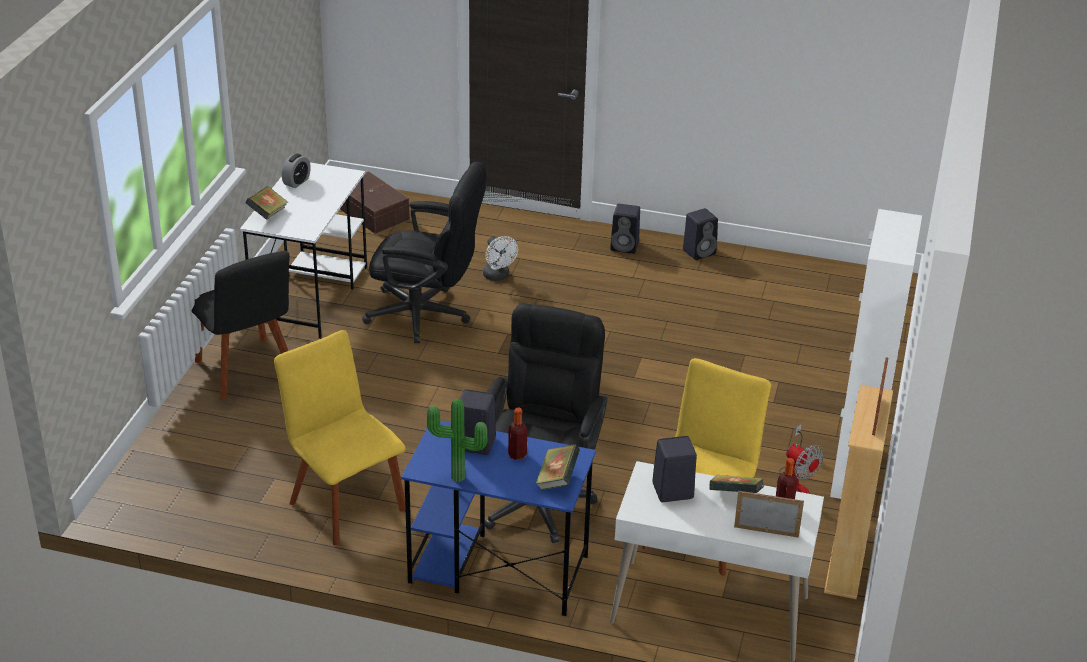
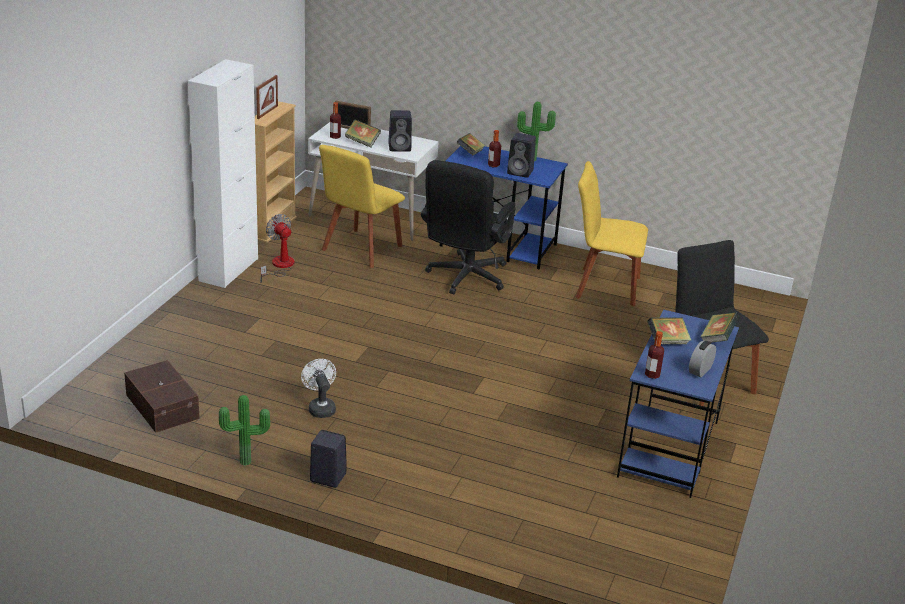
camera: 175 degrees left, 5 degrees down
(311, 295) = (668, 449): white desk -> blue desk
(320, 206) = (667, 342): none -> book
(343, 175) = (652, 375): none -> bottle
(345, 503) = (603, 286): yellow chair -> yellow chair turned 135 degrees clockwise
(371, 213) = (622, 552): brown storage box -> brown storage box (163, 406)
(427, 316) = (549, 417): black office chair -> none
(498, 276) = (475, 453): white fan -> white fan (320, 407)
(700, 251) = (246, 463): black speaker -> potted plant

